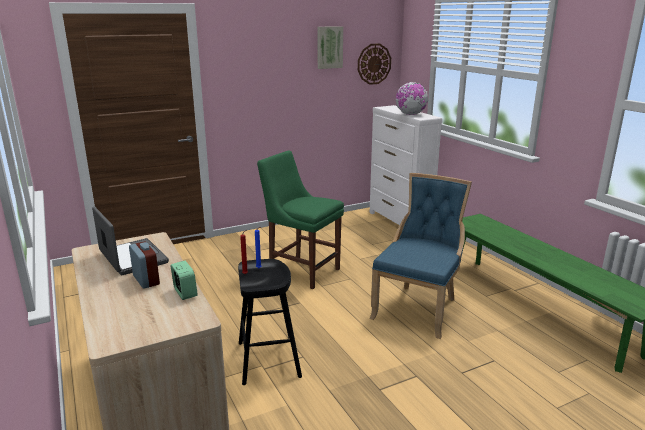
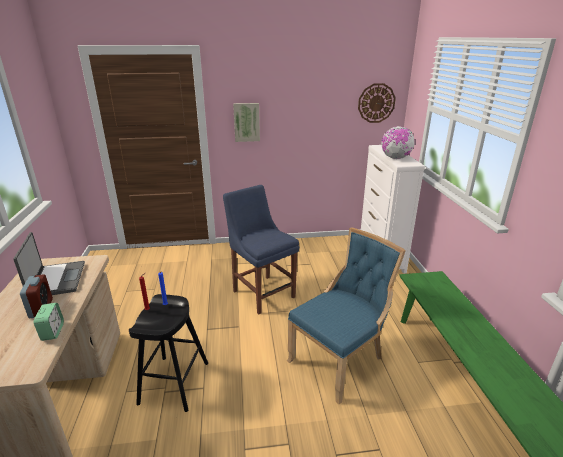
camera: 20 degrees right, 5 degrees up
(302, 271) = (262, 292): green chair -> blue chair
(329, 47) = (329, 86): picture -> picture (246, 122)

